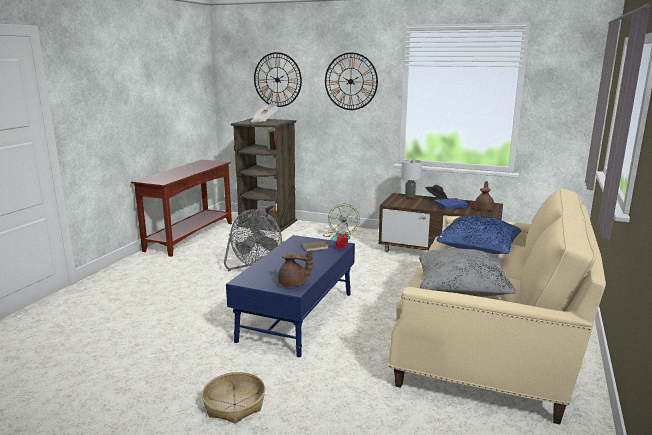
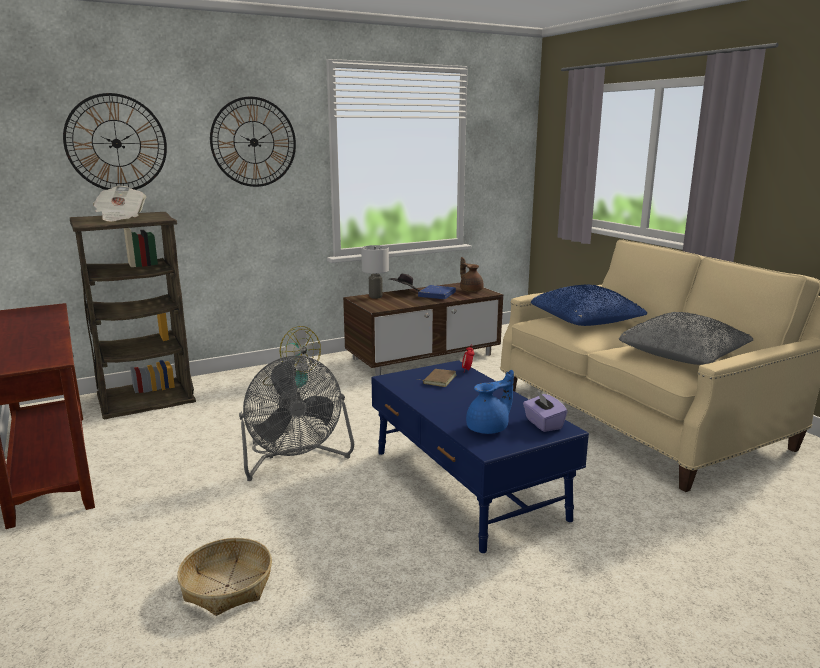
camera: 50 degrees left, 0 degrees up
(234, 404) = (648, 611): basket -> basket (227, 586)
(267, 274) = (489, 428): none -> blue teapot
(293, 284) = (543, 424): brown teapot -> purple tissue box

